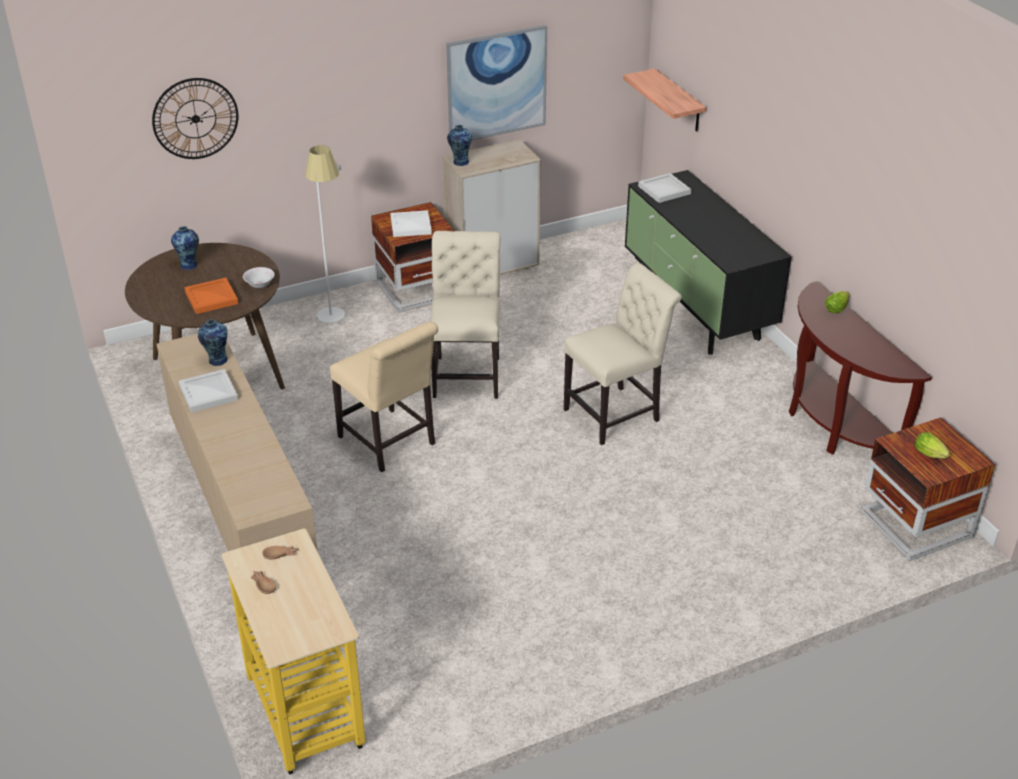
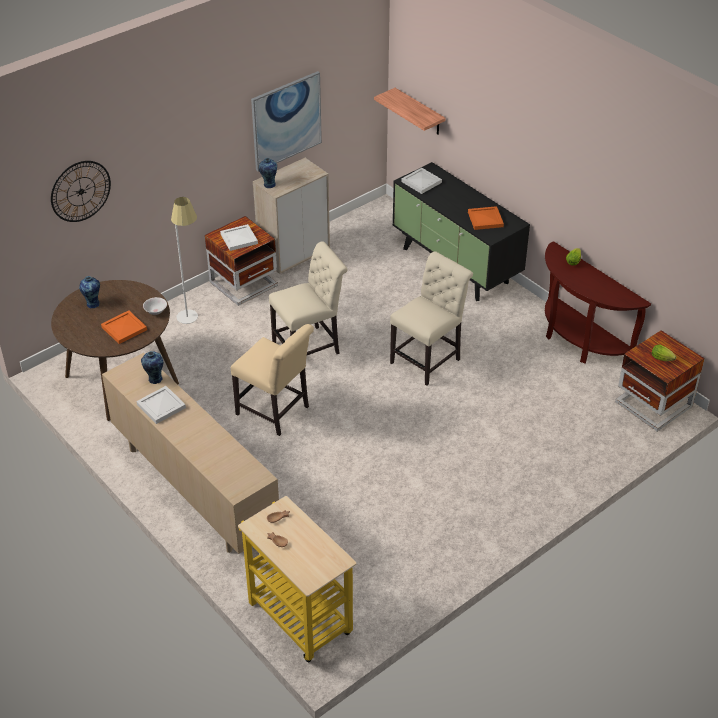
camera: 15 degrees left, 5 degrees up
(468, 374) = (310, 347): beige chair -> beige chair turned 75 degrees clockwise
(731, 242) = (484, 219): none -> orange tray

